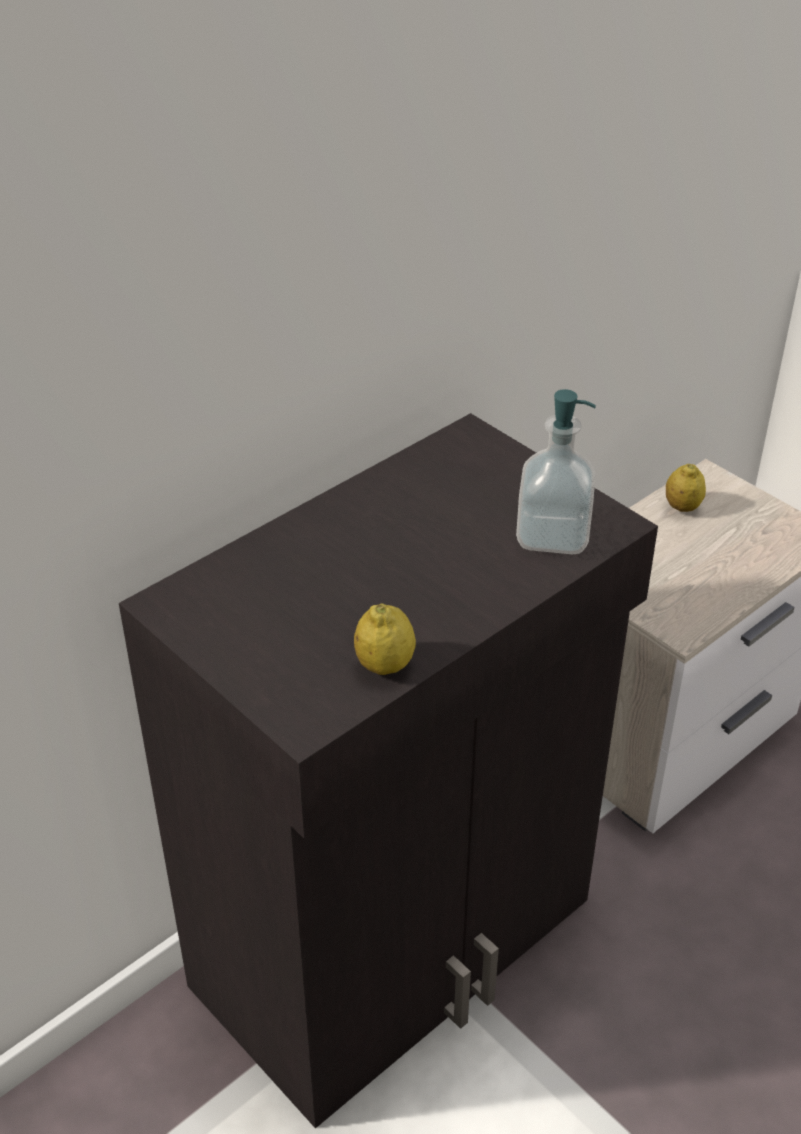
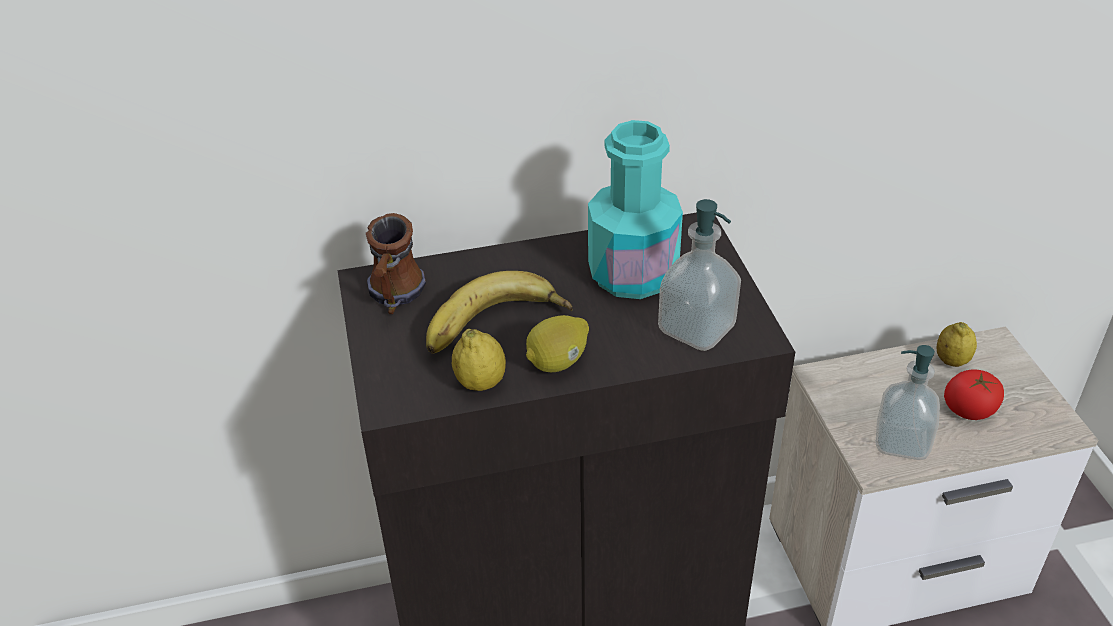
camera: 30 degrees right, 0 degrees up
(214, 611) = (394, 298): none -> mug
(353, 603) = (497, 328): none -> banana
(446, 615) = (558, 362): none -> lemon
(447, 502) = (633, 274): none -> turquoise bottle
(690, 599) = (901, 442): none -> soap dispenser
(727, 548) = (969, 410): none -> tomato

